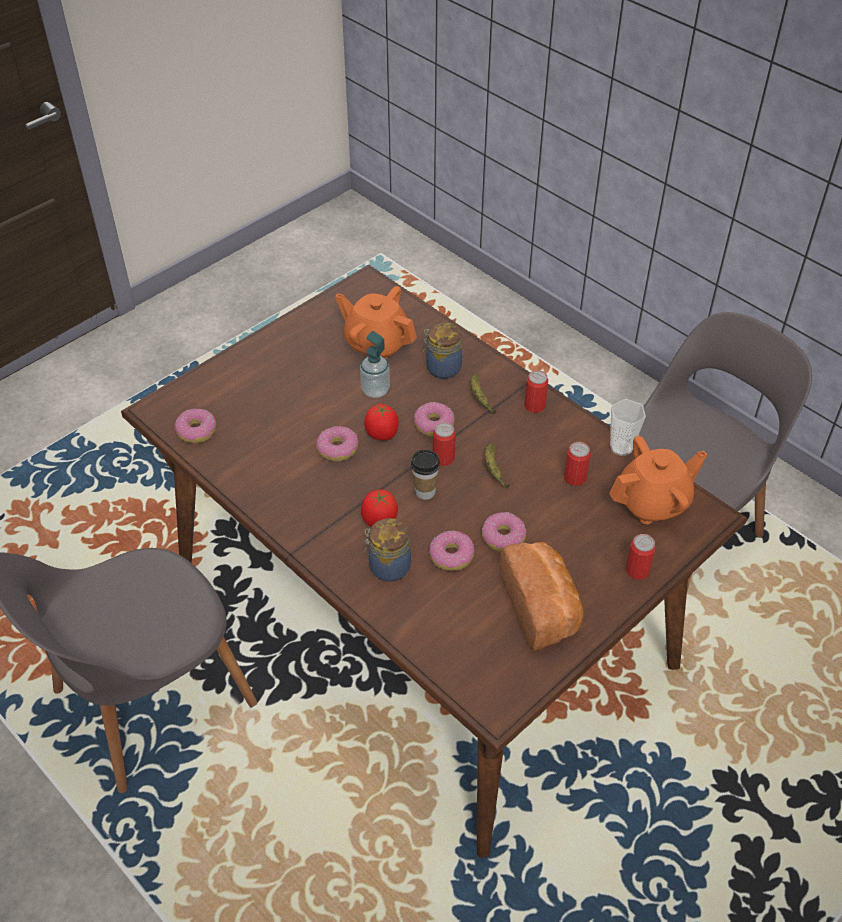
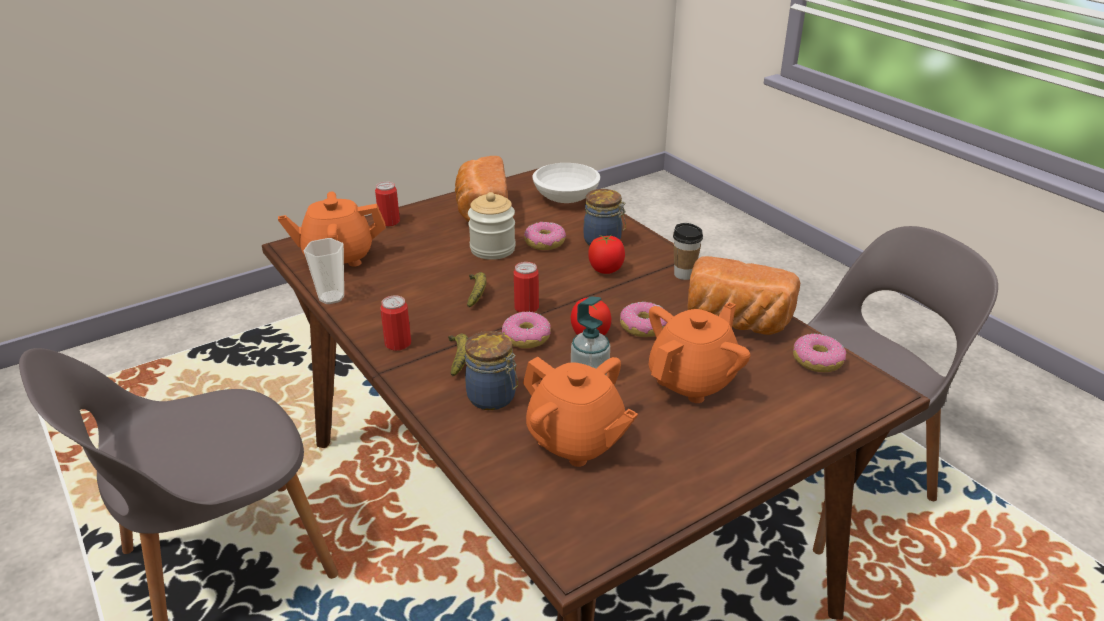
camera: 170 degrees left, 15 degrees down
(257, 464) = (735, 322): none -> bread
(297, 400) = (692, 380): none -> orange teapot
(425, 492) = (555, 284): cup -> cup (684, 274)
(449, 653) = (565, 198): none -> white bowl
(503, 537) = (492, 249): donut -> jar
(575, 478) = (398, 280): can -> none

